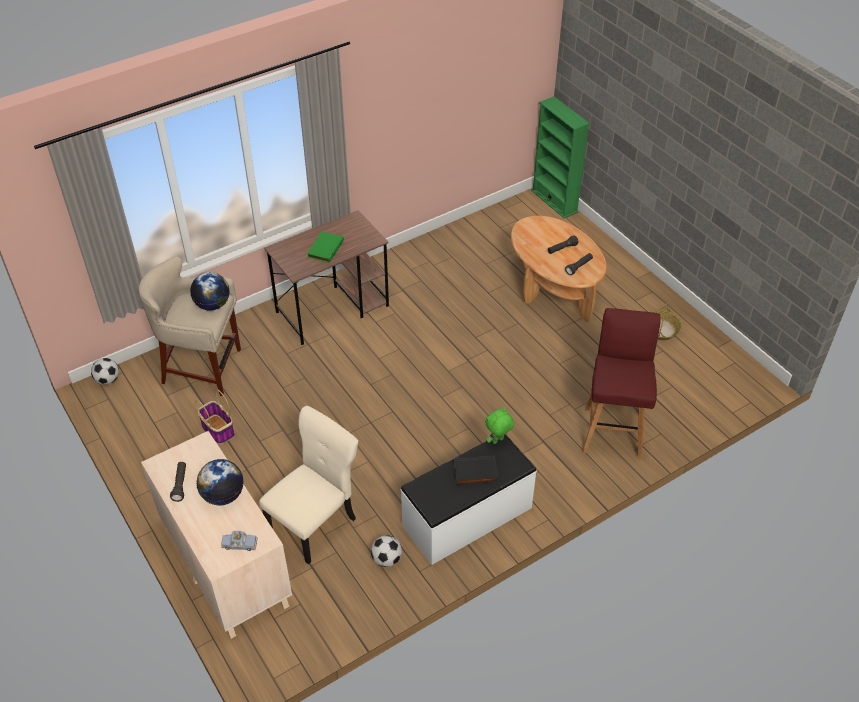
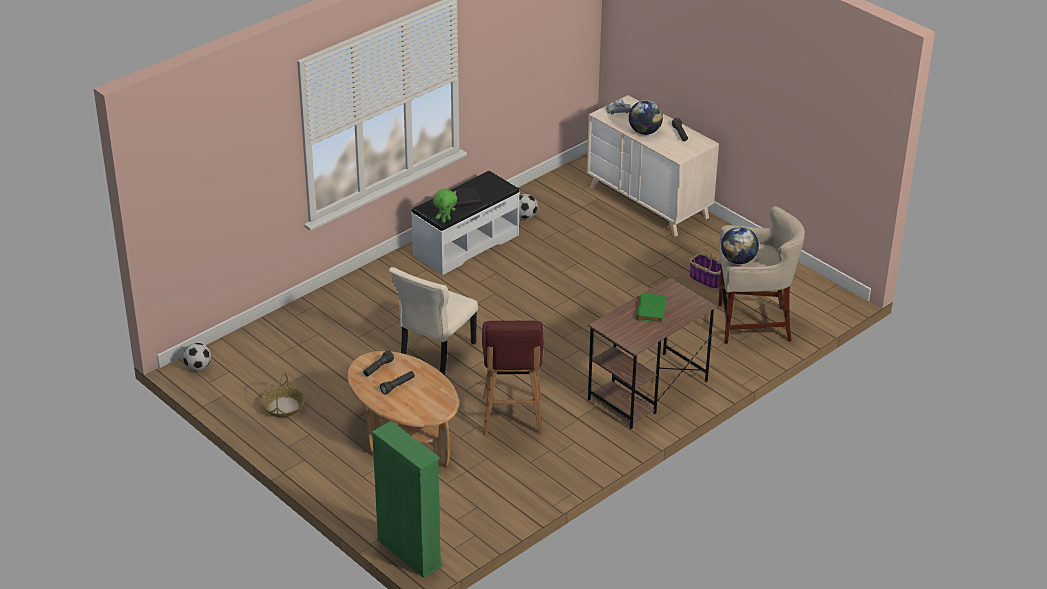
camera: 170 degrees right, 10 degrees down
(108, 380) = (836, 306): football -> football (198, 367)
(315, 524) = (590, 230): beige chair -> beige chair (435, 353)
(613, 431) = (340, 313): red stool -> red stool (512, 417)

